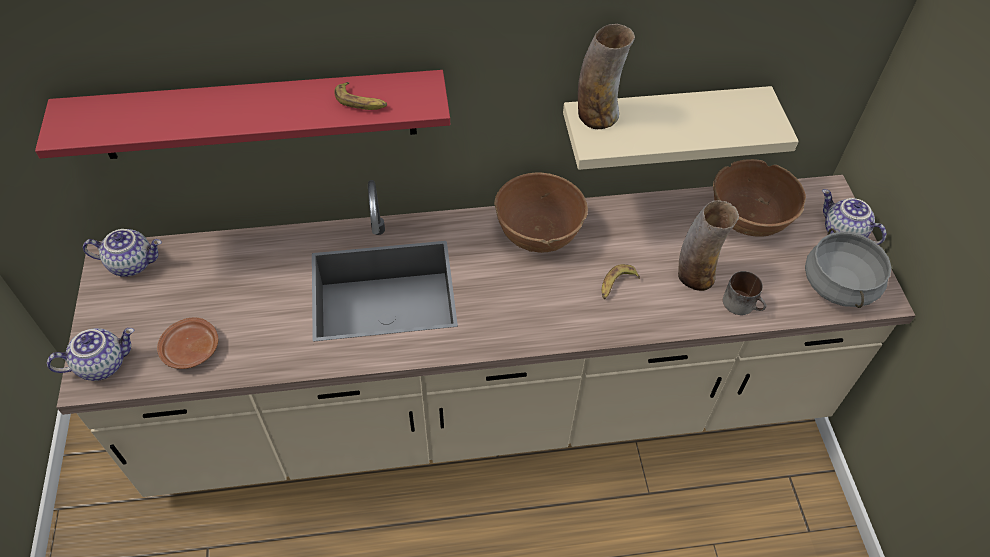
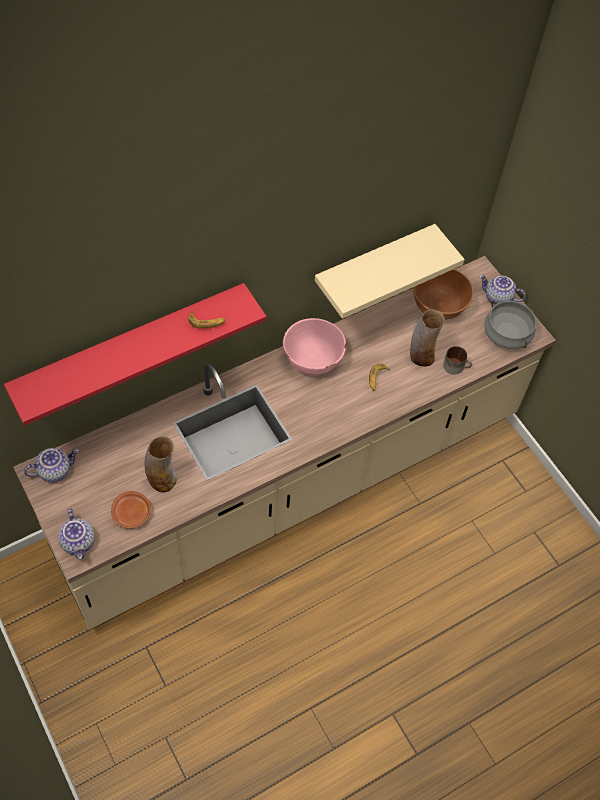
camera: 25 degrees left, 5 degrees up
(102, 363) = (79, 542): teapot -> teapot turned 120 degrees clockwise
(538, 232) = (313, 359): brown bowl -> pink bowl
(597, 115) = (339, 278): vase -> vase (162, 479)

